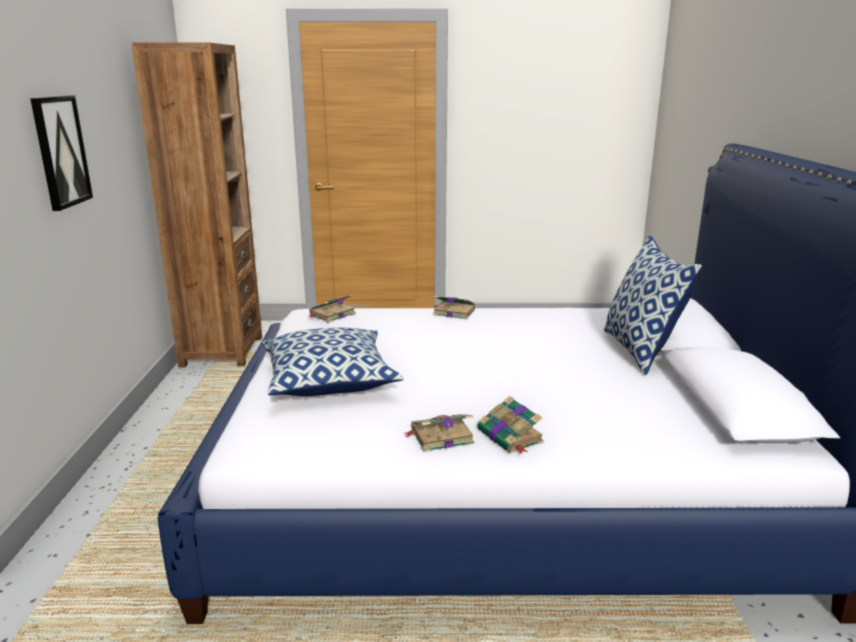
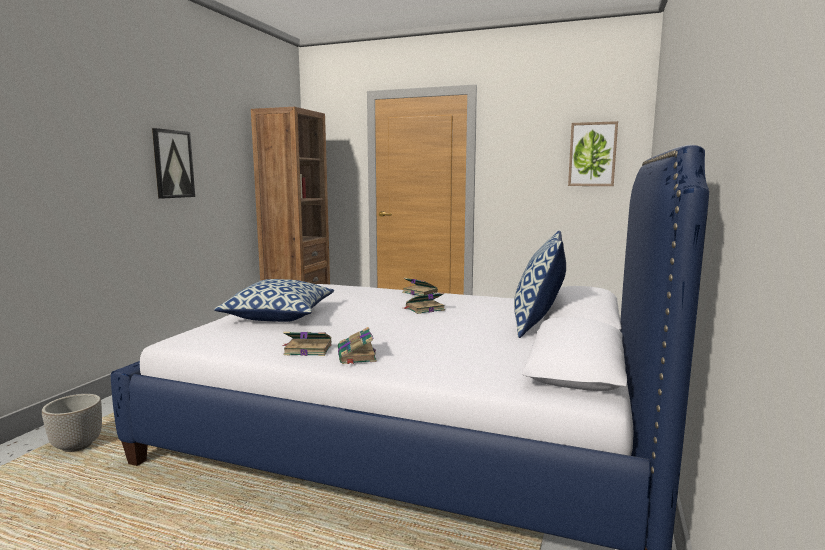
camera: 20 degrees right, 10 degrees down
(79, 615) = (78, 446): none -> planter
(331, 314) = (330, 286): book -> book (424, 309)
(593, 107) = (592, 154): none -> picture

